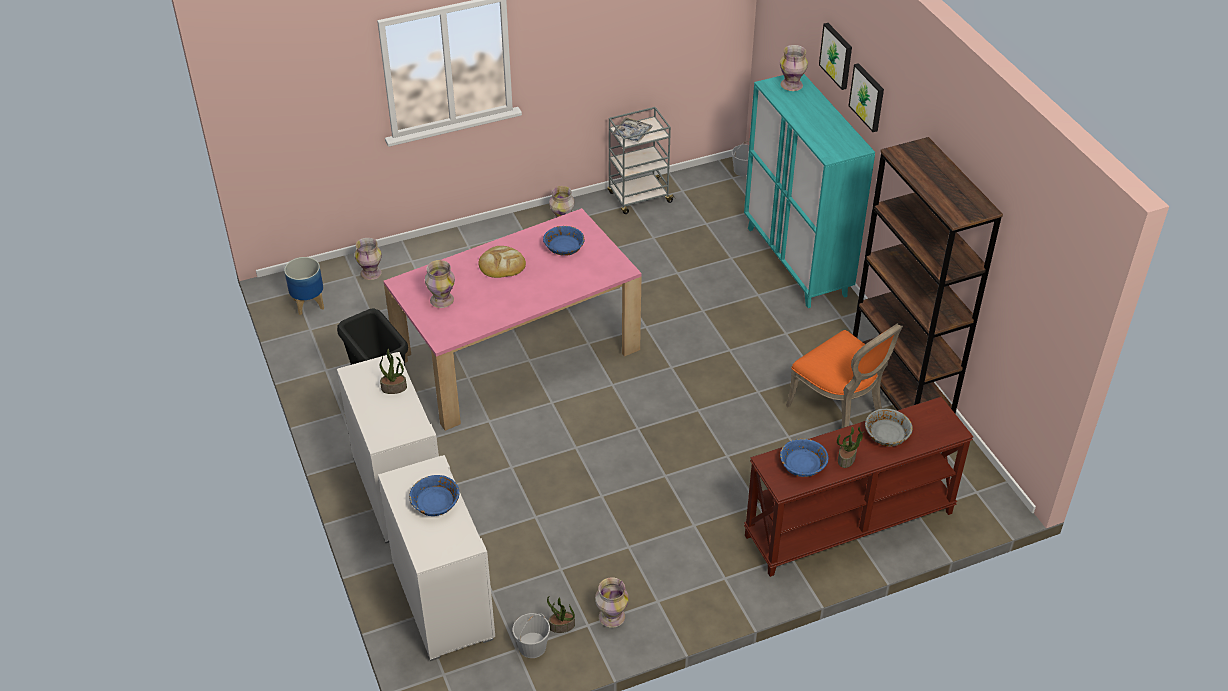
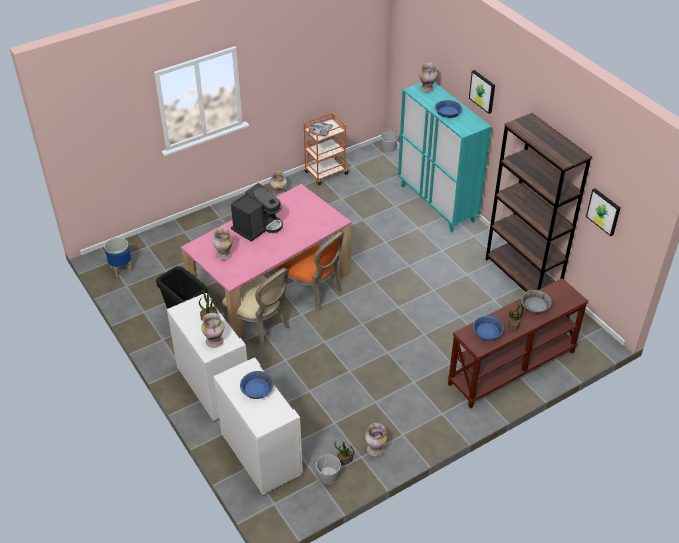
camera: 10 degrees left, 0 degrees up
(371, 273) = (159, 243): vase -> vase (215, 341)
(488, 414) = (261, 327): none -> beige chair
(501, 264) = (258, 226): bread -> coffee machine
(564, 247) = (296, 210): blue bowl -> blue bowl (448, 113)
(639, 198) = (325, 173): grey cart -> orange cart
(837, 55) = (457, 66): picture -> picture (604, 211)
(840, 410) = (488, 295): orange chair -> orange chair (314, 291)

